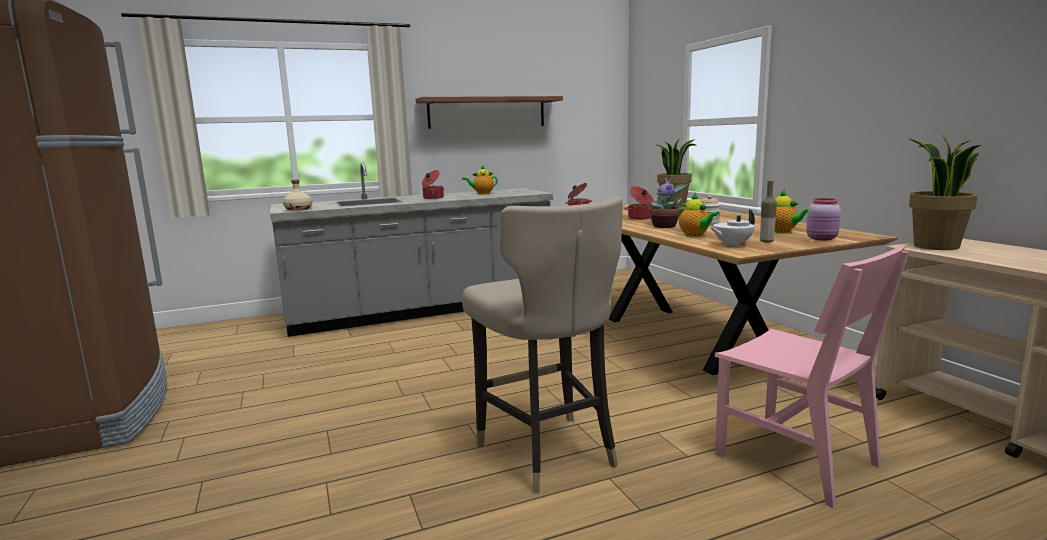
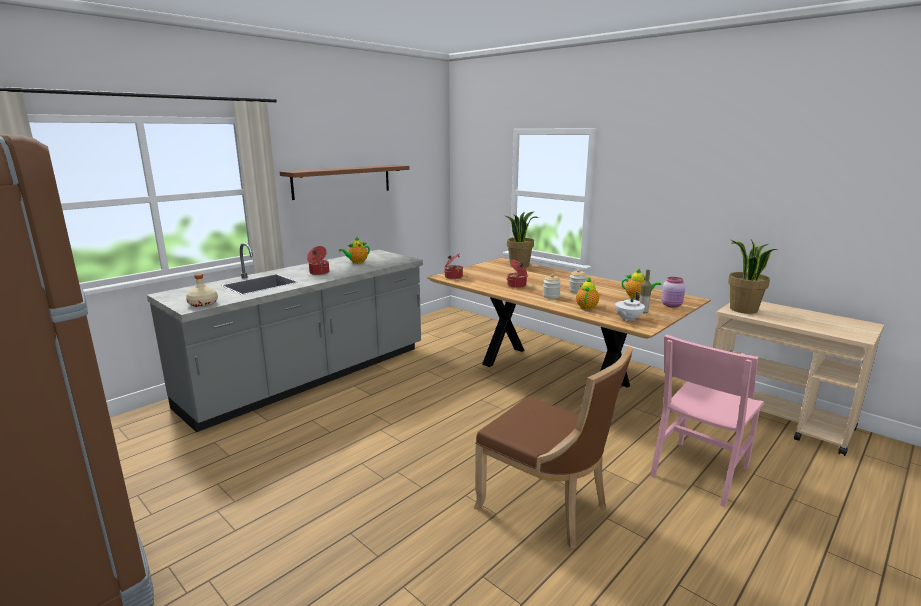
camera: 25 degrees left, 5 degrees up
(547, 452) = (547, 506): beige stool -> brown chair
(665, 226) = (551, 296): potted plant -> jar
(695, 235) = (587, 307): teapot -> teapot turned 105 degrees counterclockwise
(795, 460) = (699, 471): pink chair -> pink chair turned 105 degrees clockwise

